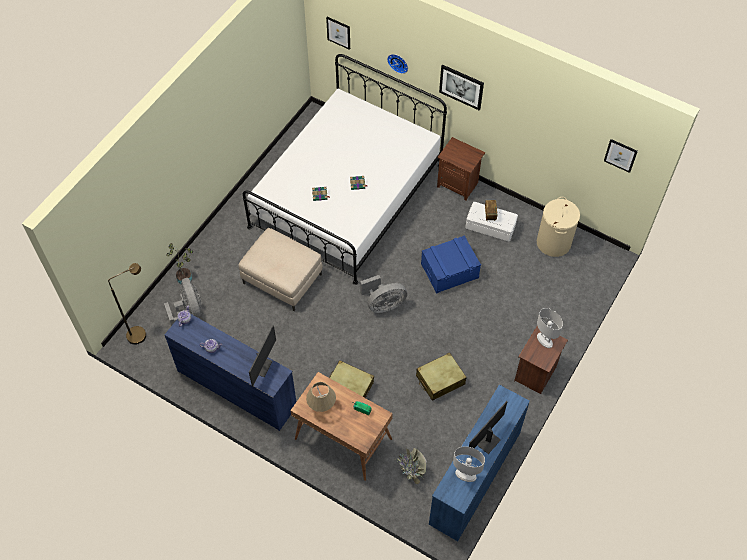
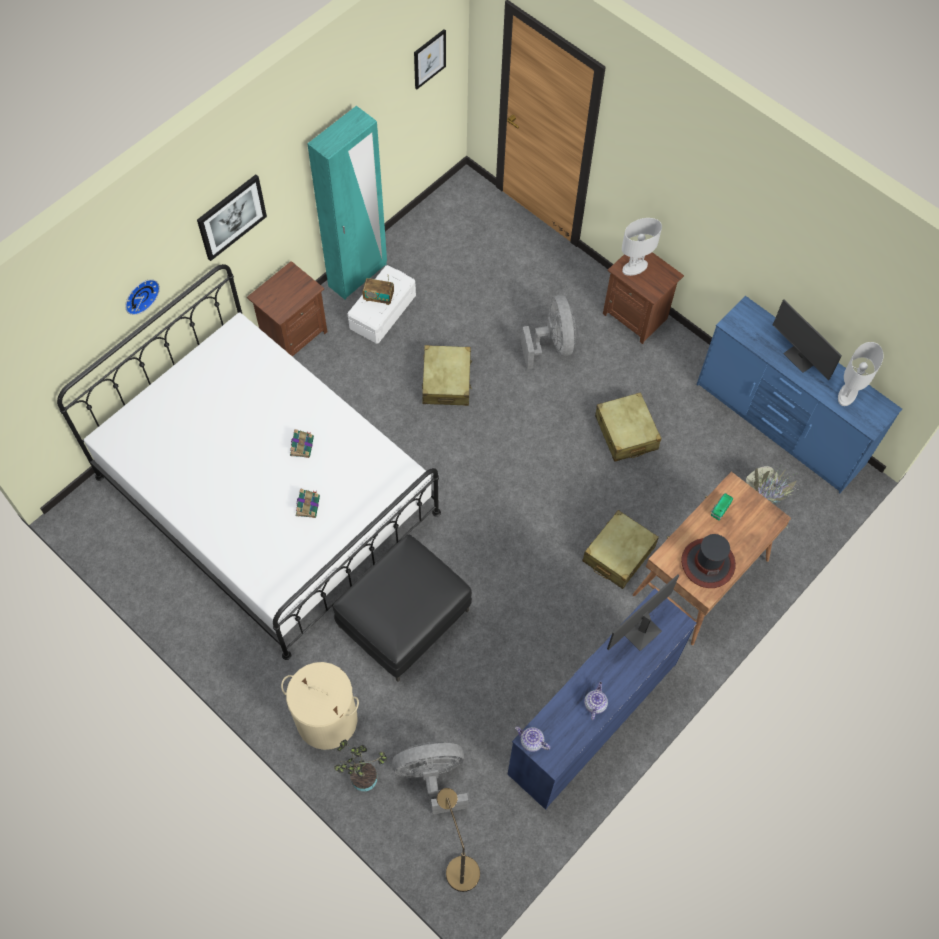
camera: 80 degrees left, 5 degrees up
(262, 366) = (640, 631): monitor -> monitor turned 75 degrees counterclockwise
(282, 278) = (404, 618): beige ottoman -> black ottoman
(321, 406) = (707, 563): beige table lamp -> hat
(338, 32) = (39, 367): picture -> none
(383, 304) = (485, 480): grey fan -> grey fan (552, 345)
(449, 270) = (446, 381): blue storage box -> beige suitcase
(513, 208) = (358, 275): none -> turquoise wardrobe
(553, 243) = (431, 242): beige laundry basket -> beige laundry basket (327, 719)

